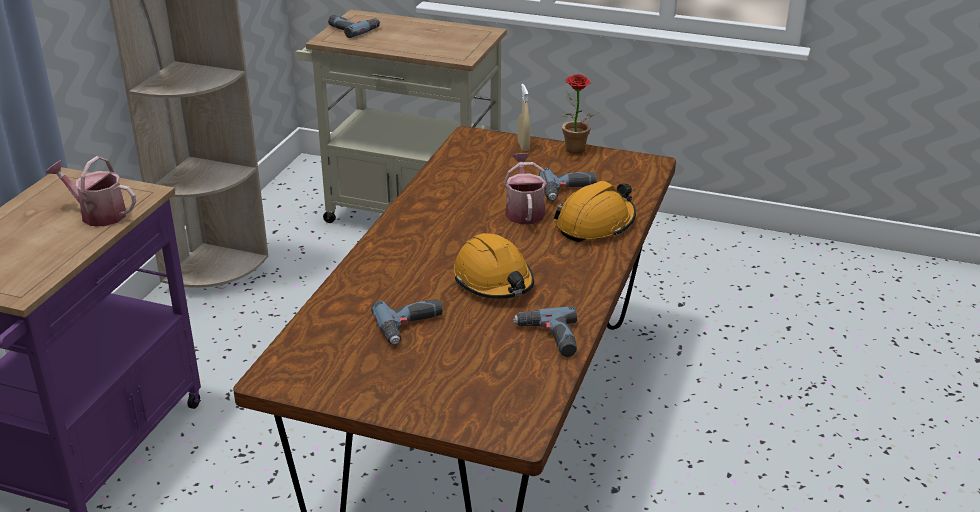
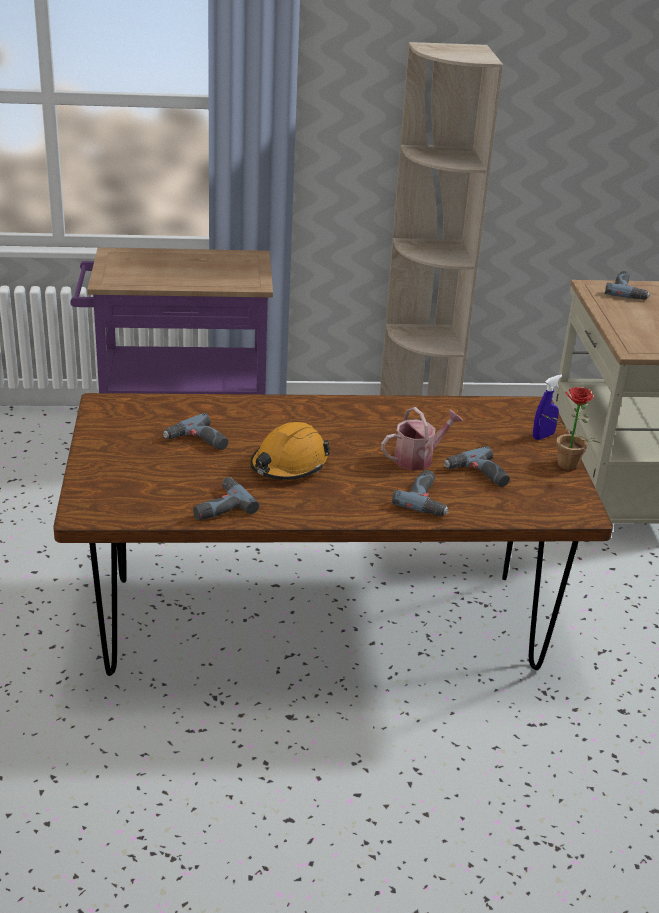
camera: 65 degrees right, 0 degrees up
(98, 214) = (215, 278): watering can -> none
(523, 146) = (543, 436): beige spray bottle -> blue spray bottle
(596, 224) = (427, 499): orange hard hat -> power drill

